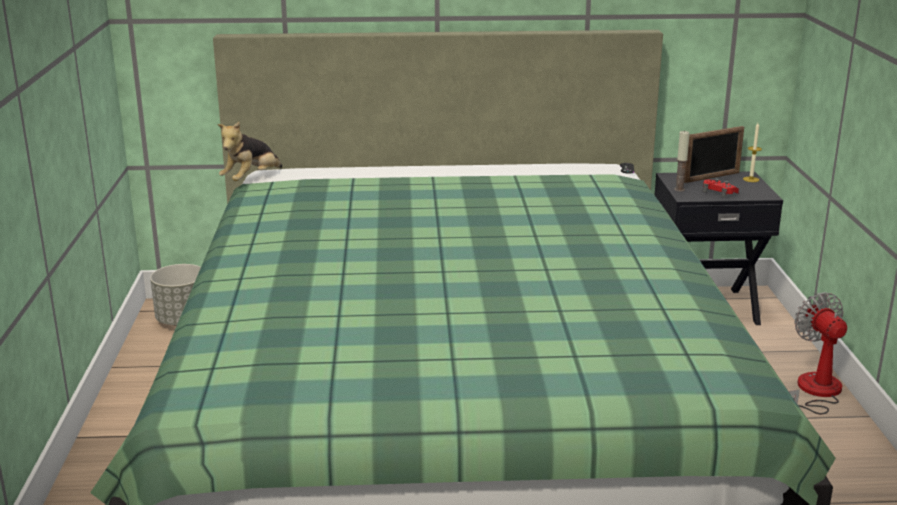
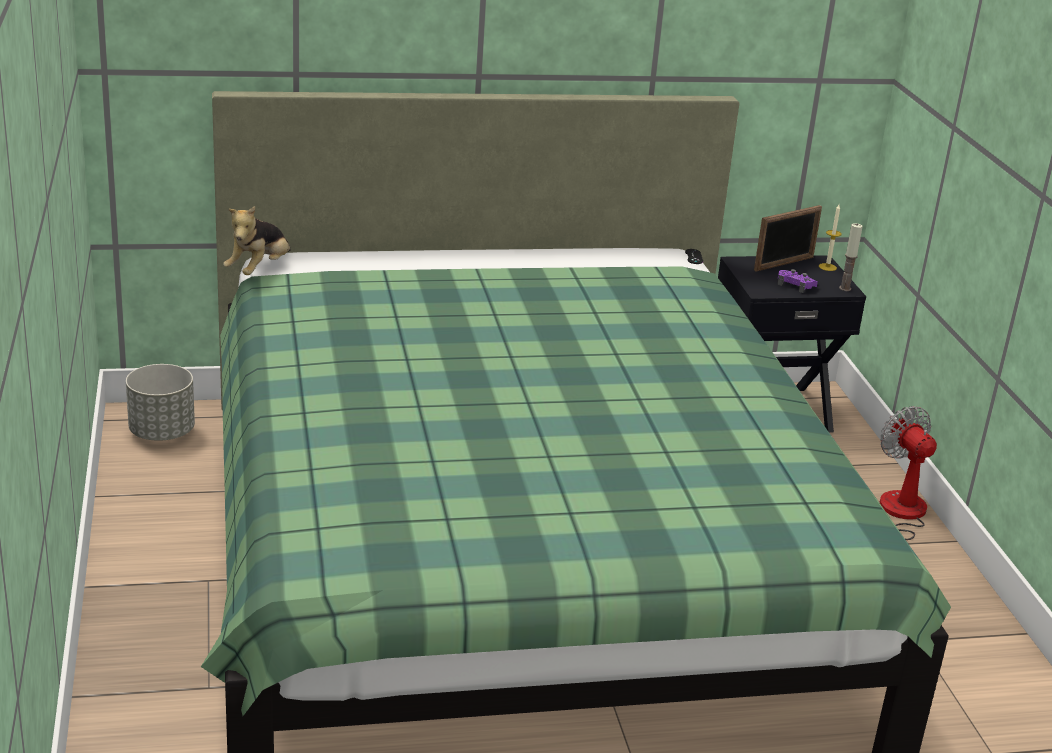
camera: 10 degrees left, 5 degrees up
(679, 189) = (751, 281): candle -> candle (845, 288)
(719, 192) = (795, 285): red game controller -> purple game controller

